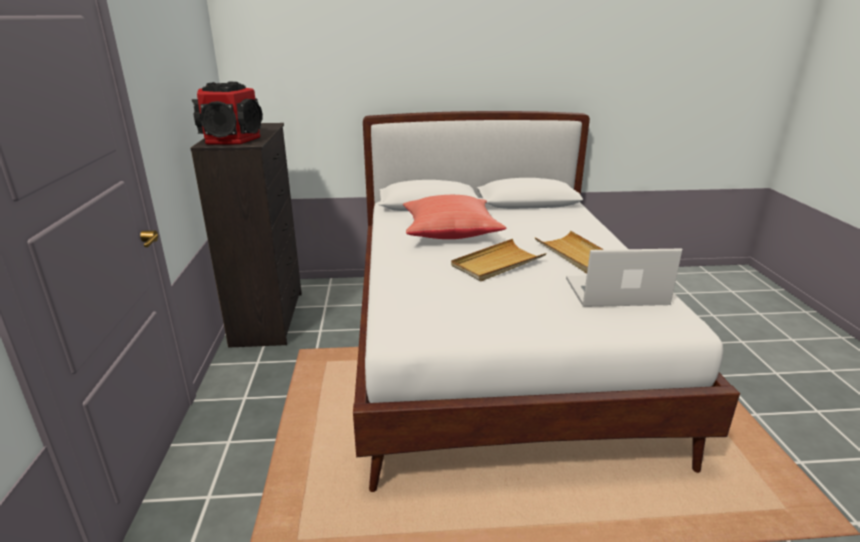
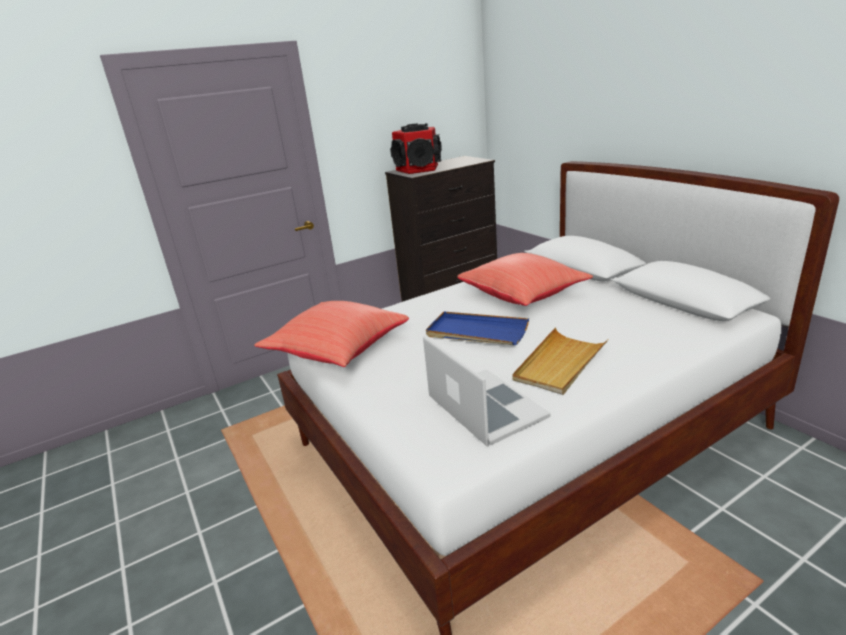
camera: 65 degrees right, 0 degrees up
(451, 329) = (336, 352): none -> red pillow
(497, 263) = (476, 332): beige tray -> blue tray

